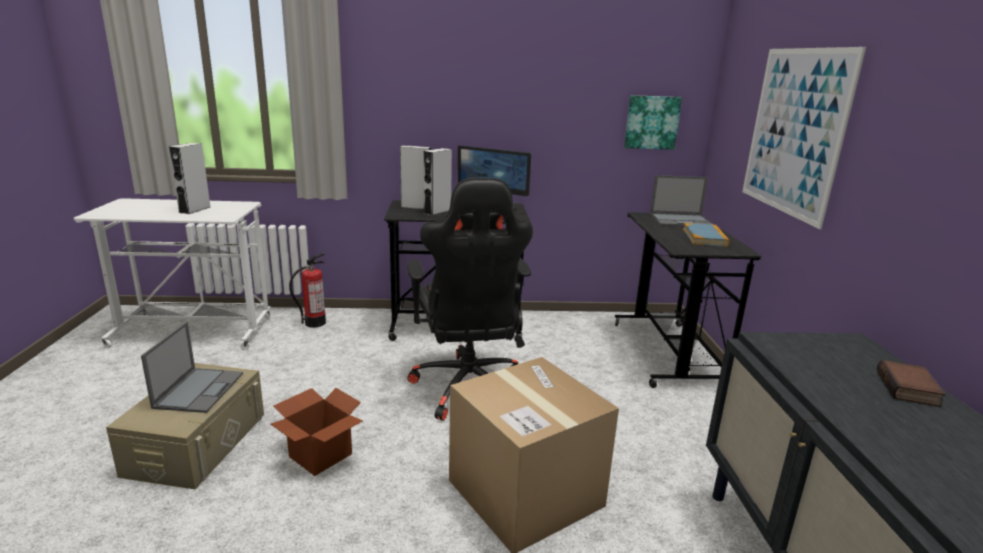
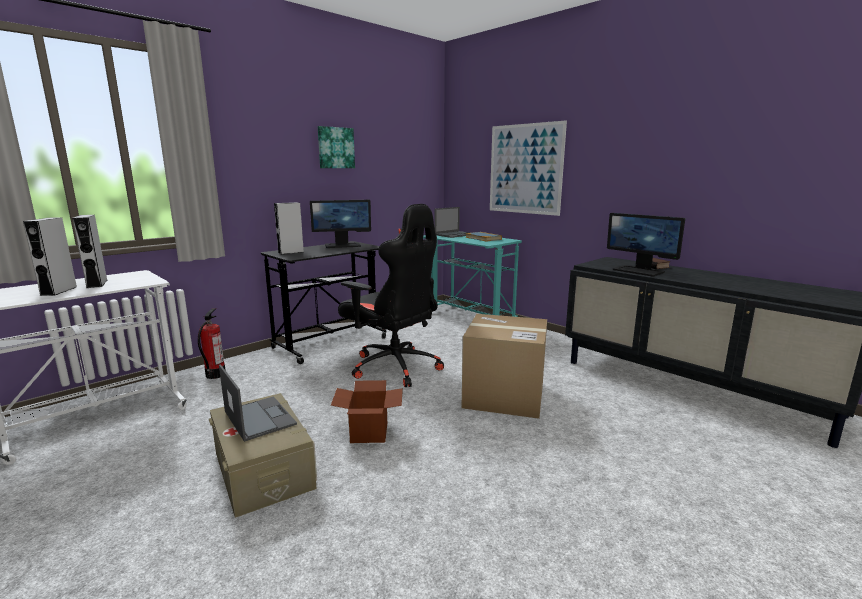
camera: 40 degrees left, 5 degrees down
(437, 211) = (313, 252): grey speaker -> grey speaker (59, 291)
(651, 122) = (416, 176): picture -> picture (335, 148)
(668, 353) = (468, 319): black desk -> turquoise desk
(838, 388) = (639, 271): none -> monitor

